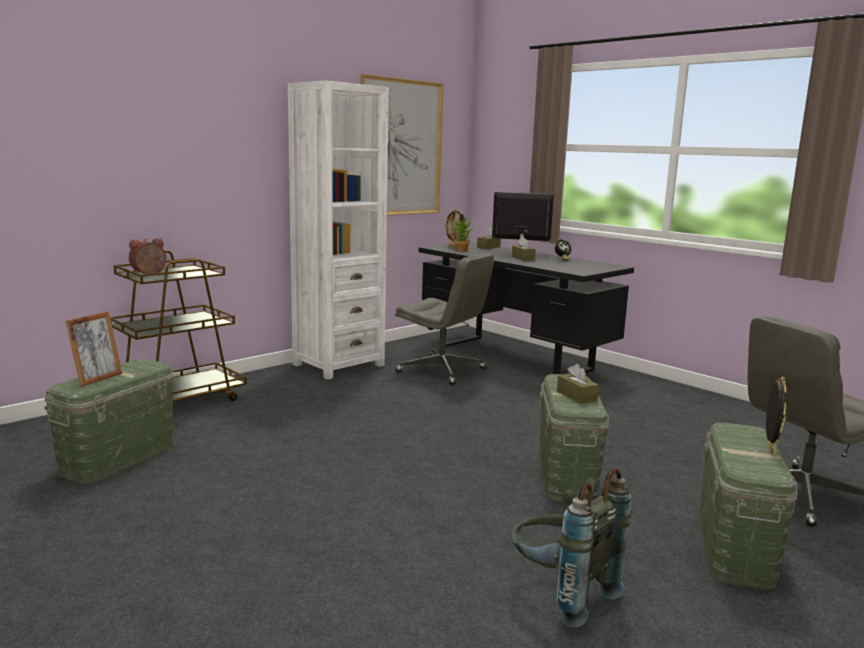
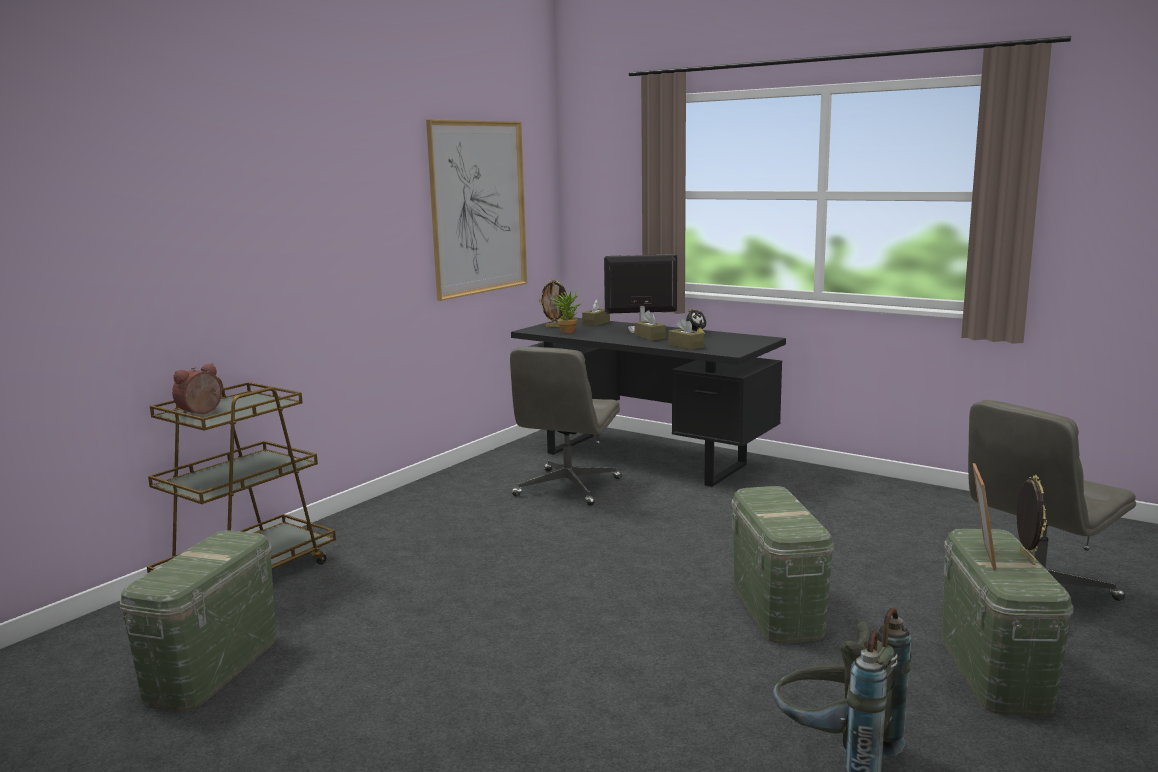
camera: 10 degrees left, 0 degrees up
(97, 379) = (183, 569): picture frame -> picture frame (980, 556)
(338, 365) = (433, 495): white bookcase -> none
(442, 371) = (567, 488): grey office chair -> grey office chair turned 90 degrees clockwise
(576, 396) = (786, 515): brown tissue box -> brown tissue box (685, 346)

